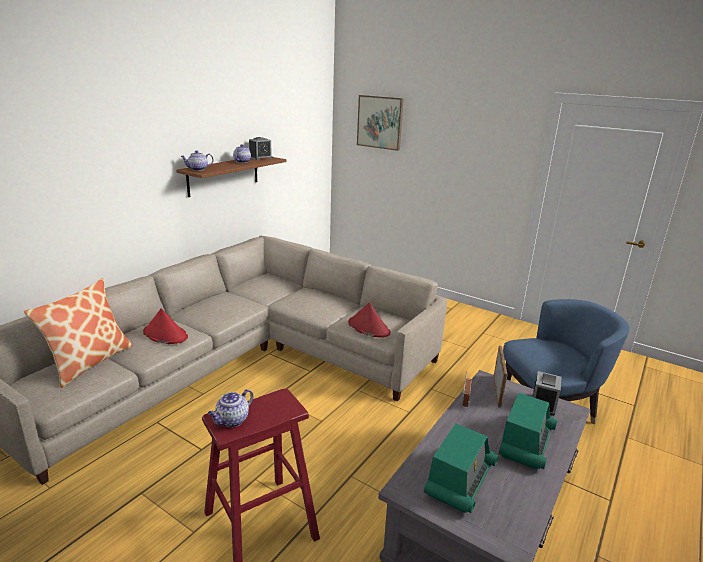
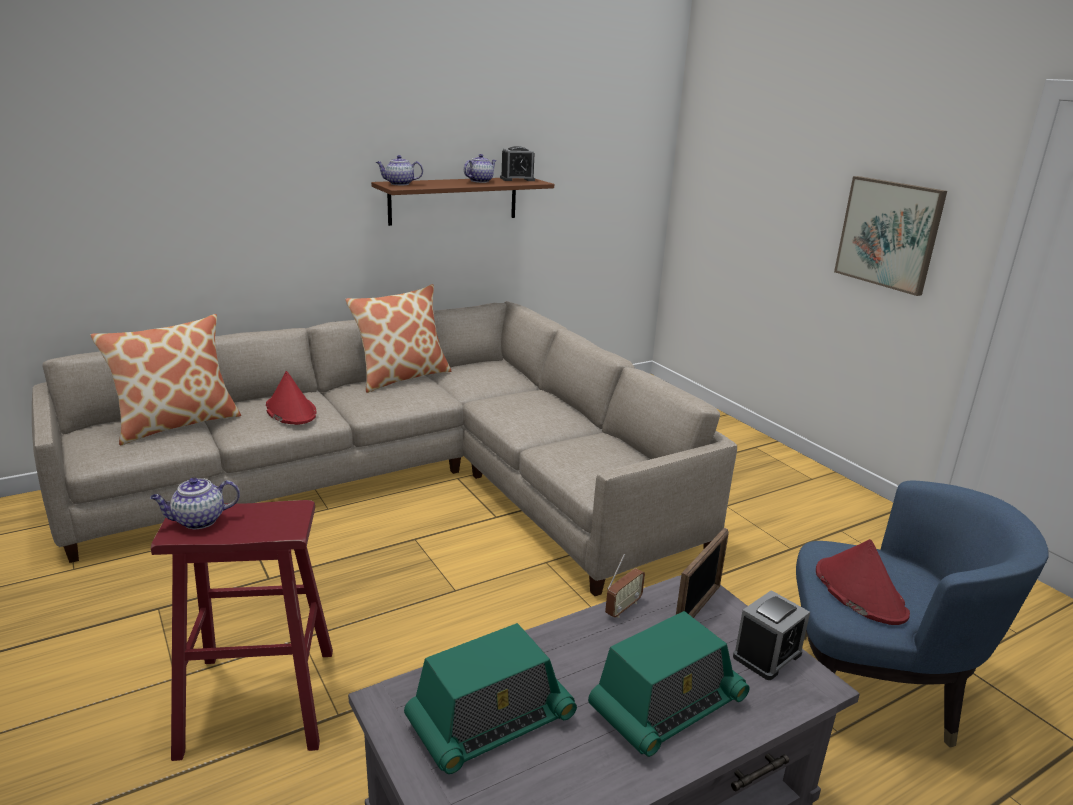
camera: 25 degrees right, 0 degrees up
(216, 296) = (401, 377): none -> pillow
(368, 327) = (579, 463): red hat -> red hat (859, 592)
(380, 122) = (743, 137): picture -> picture (889, 234)

